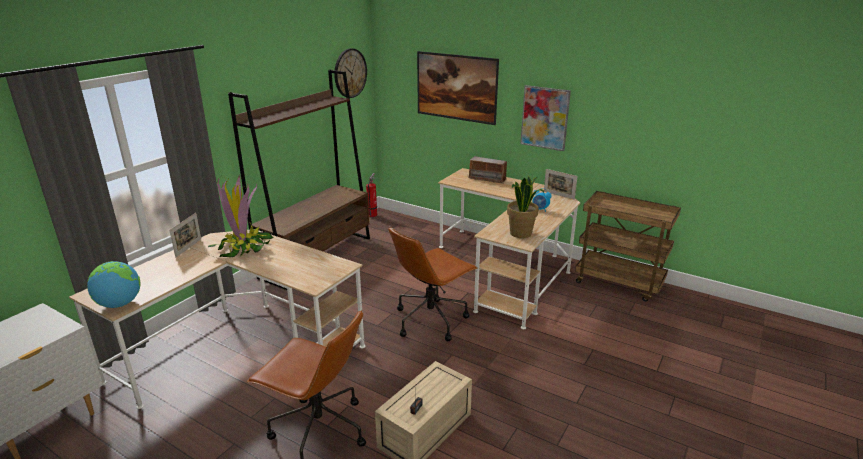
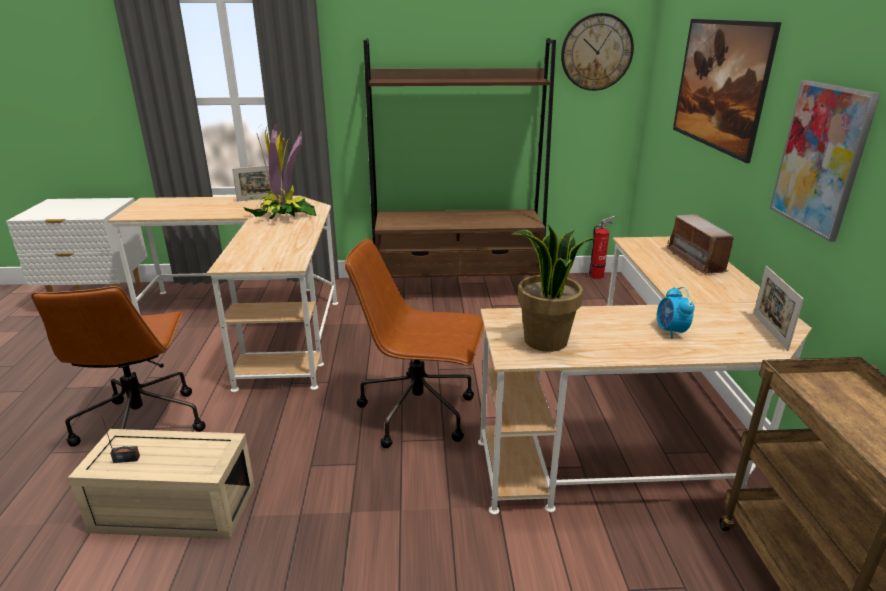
camera: 55 degrees right, 0 degrees up
(119, 304) = (135, 213): globe -> none

